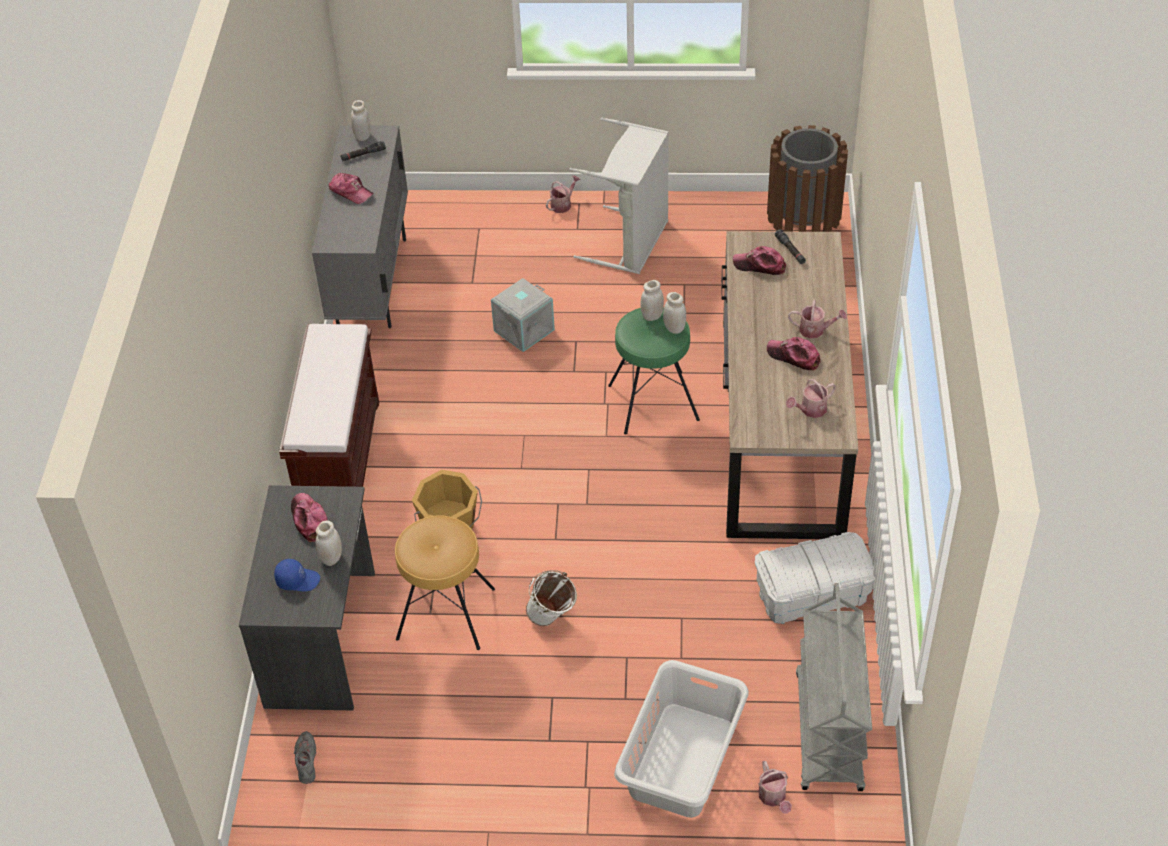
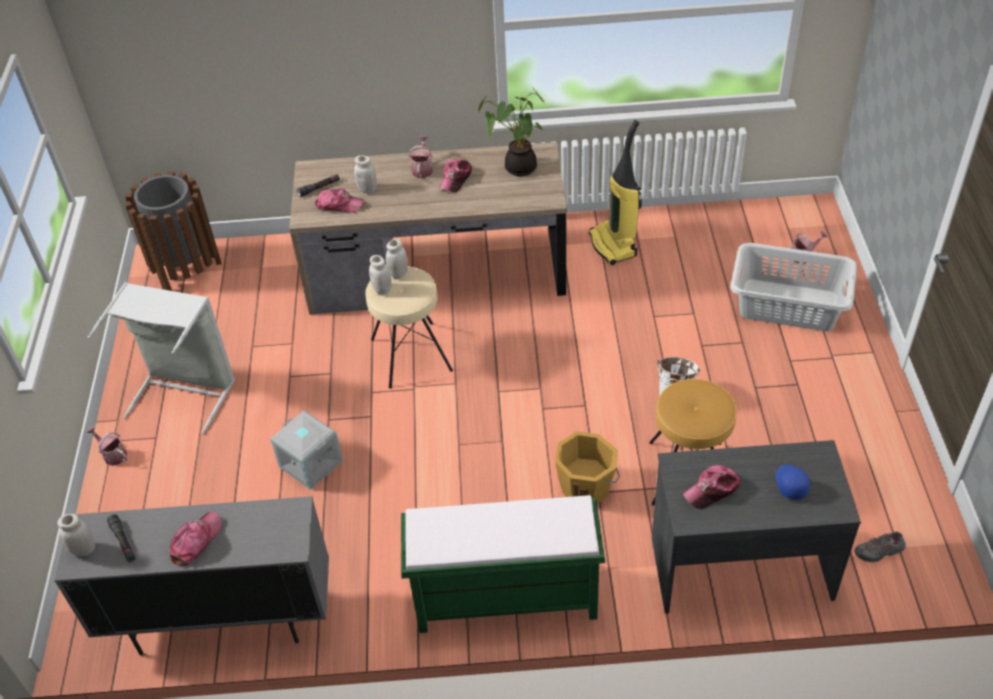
camera: 95 degrees left, 0 degrees up
(331, 558) = (756, 461): white jar -> white jar (367, 189)
(340, 459) = (504, 598): brown bench -> green bench
(653, 402) = (410, 355): green stool -> beige stool
(759, 265) = (339, 205): cap -> cap turned 90 degrees counterclockwise
(810, 410) = (517, 167): watering can -> potted plant
(812, 594) = (614, 245): white storage box -> vacuum cleaner
(829, 732) = (738, 231): grey cart -> none

